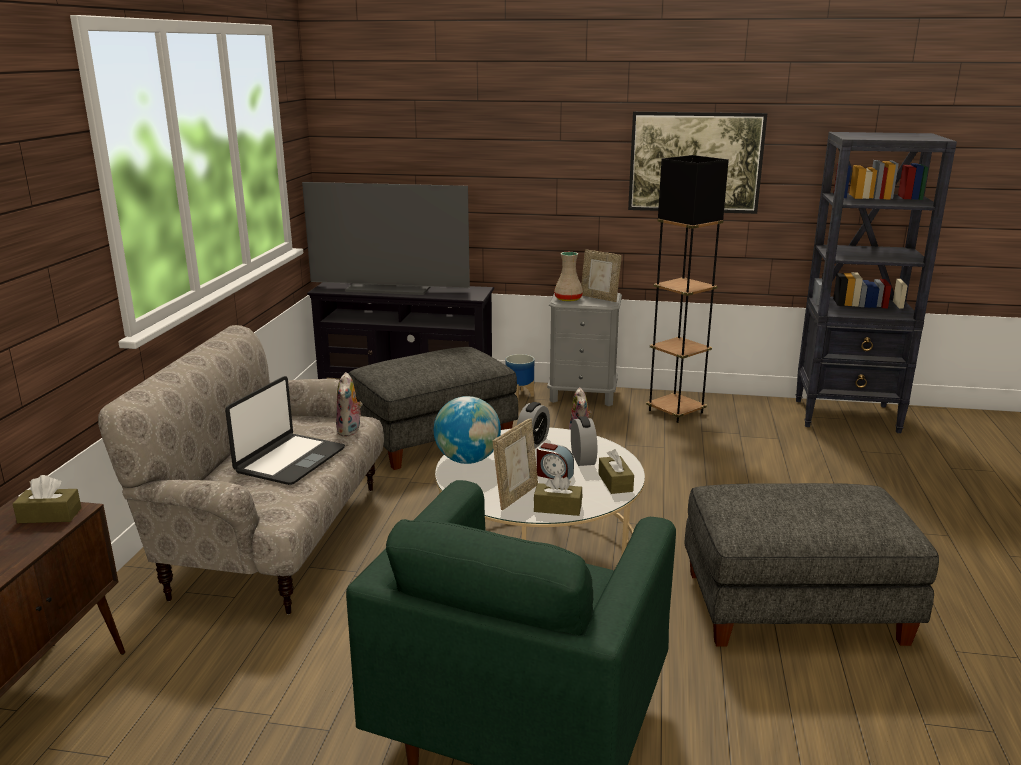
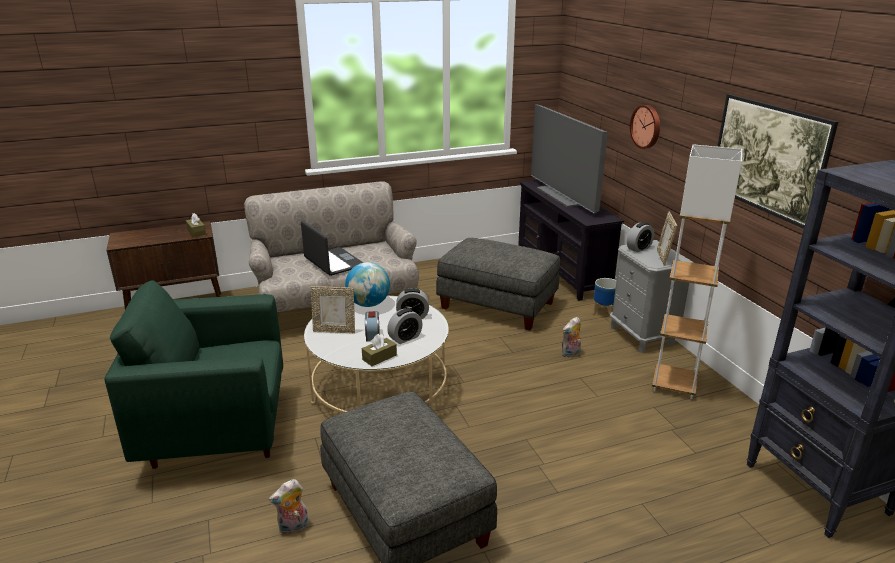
camera: 60 degrees right, 5 degrees up
(289, 460) = (333, 263): laptop -> laptop turned 120 degrees counterclockwise
(350, 431) = (384, 264): plush toy -> plush toy (293, 527)
(509, 170) = (646, 126): none -> wall clock
(557, 508) = (329, 347): brown tissue box -> none
(567, 299) = (639, 248): beige vase -> alarm clock
(675, 411) = (674, 385): black floor lamp -> white floor lamp

